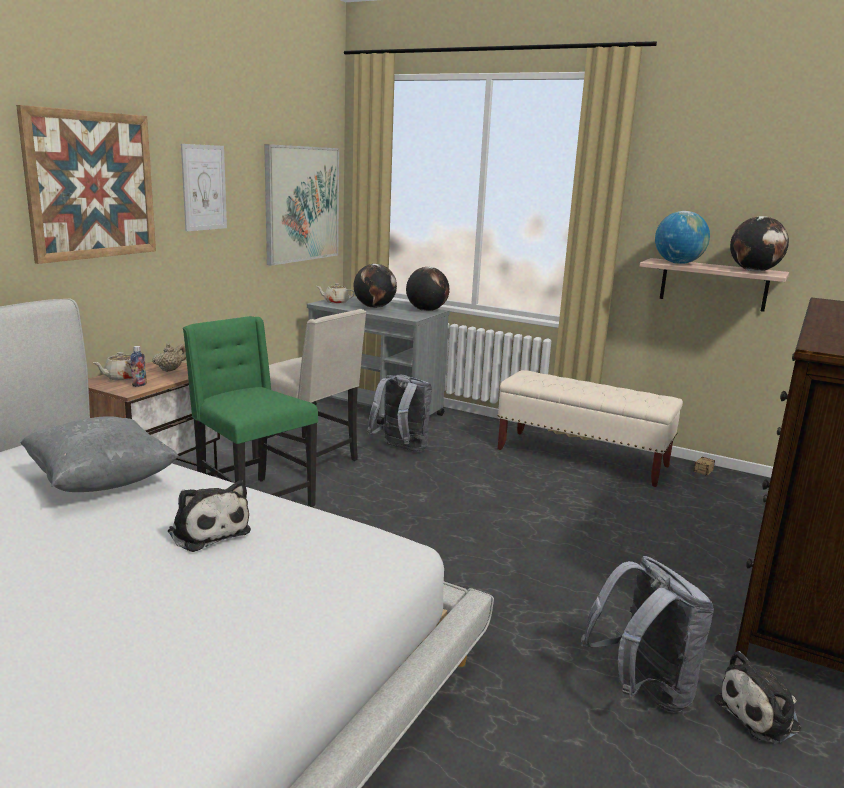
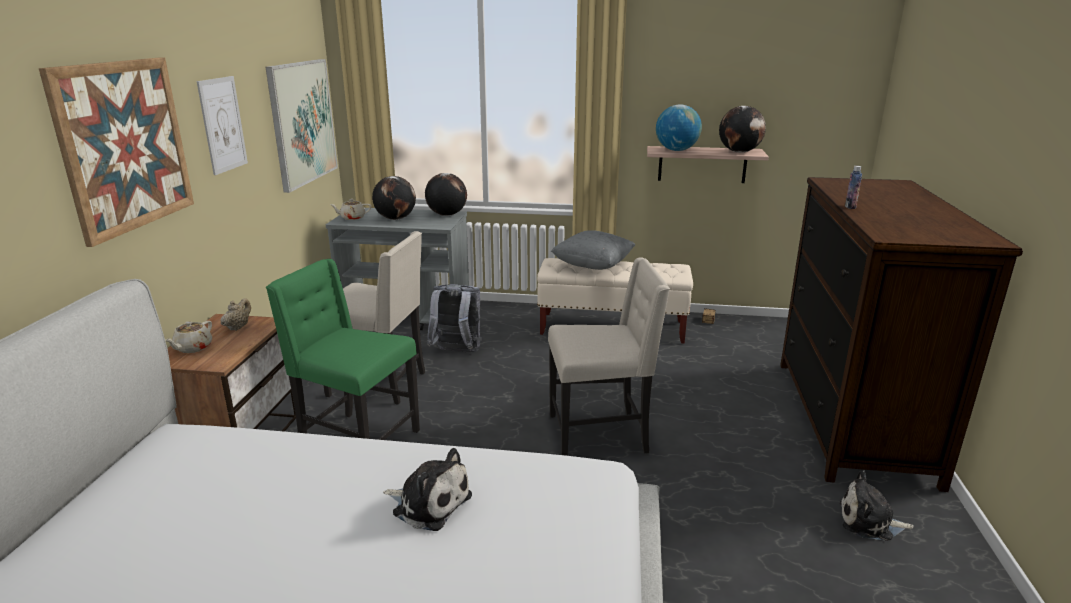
camera: 20 degrees left, 5 degrees up
(101, 482) = (272, 477): grey pillow -> grey pillow (592, 266)
(139, 385) = (222, 353): bottle -> bottle (850, 207)
(493, 550) = (600, 435): none -> beige chair
(642, 691) = (785, 529): grey backpack -> none
(761, 715) = (869, 522): plush toy -> plush toy turned 60 degrees clockwise

